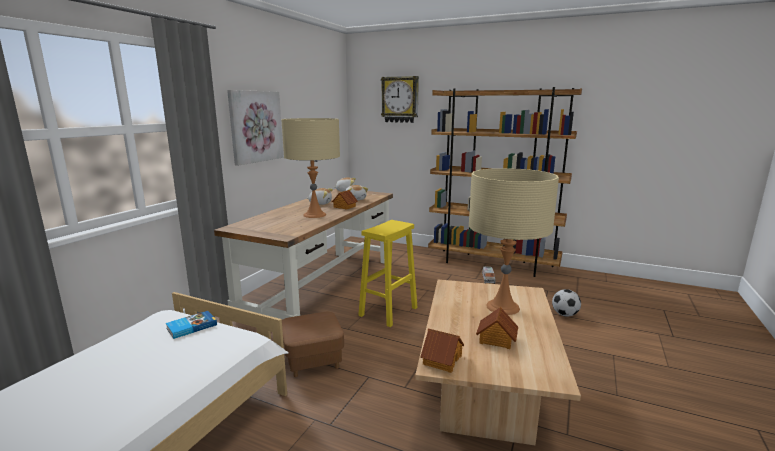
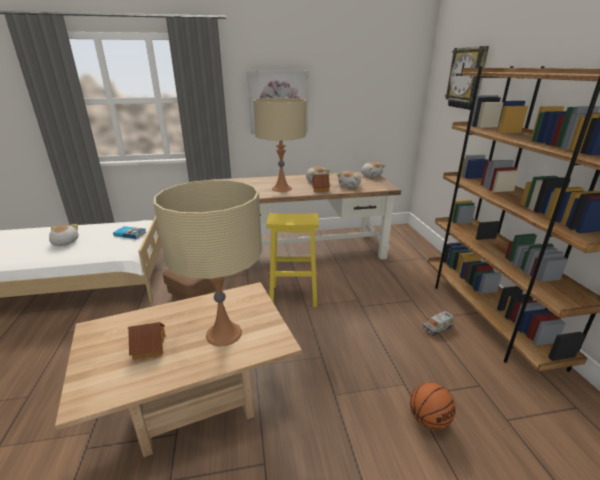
camera: 55 degrees right, 10 degrees up
(114, 382) = (64, 243): none -> plush toy
(441, 359) = (101, 328): toy house -> none
(564, 314) = (428, 420): football -> basketball

